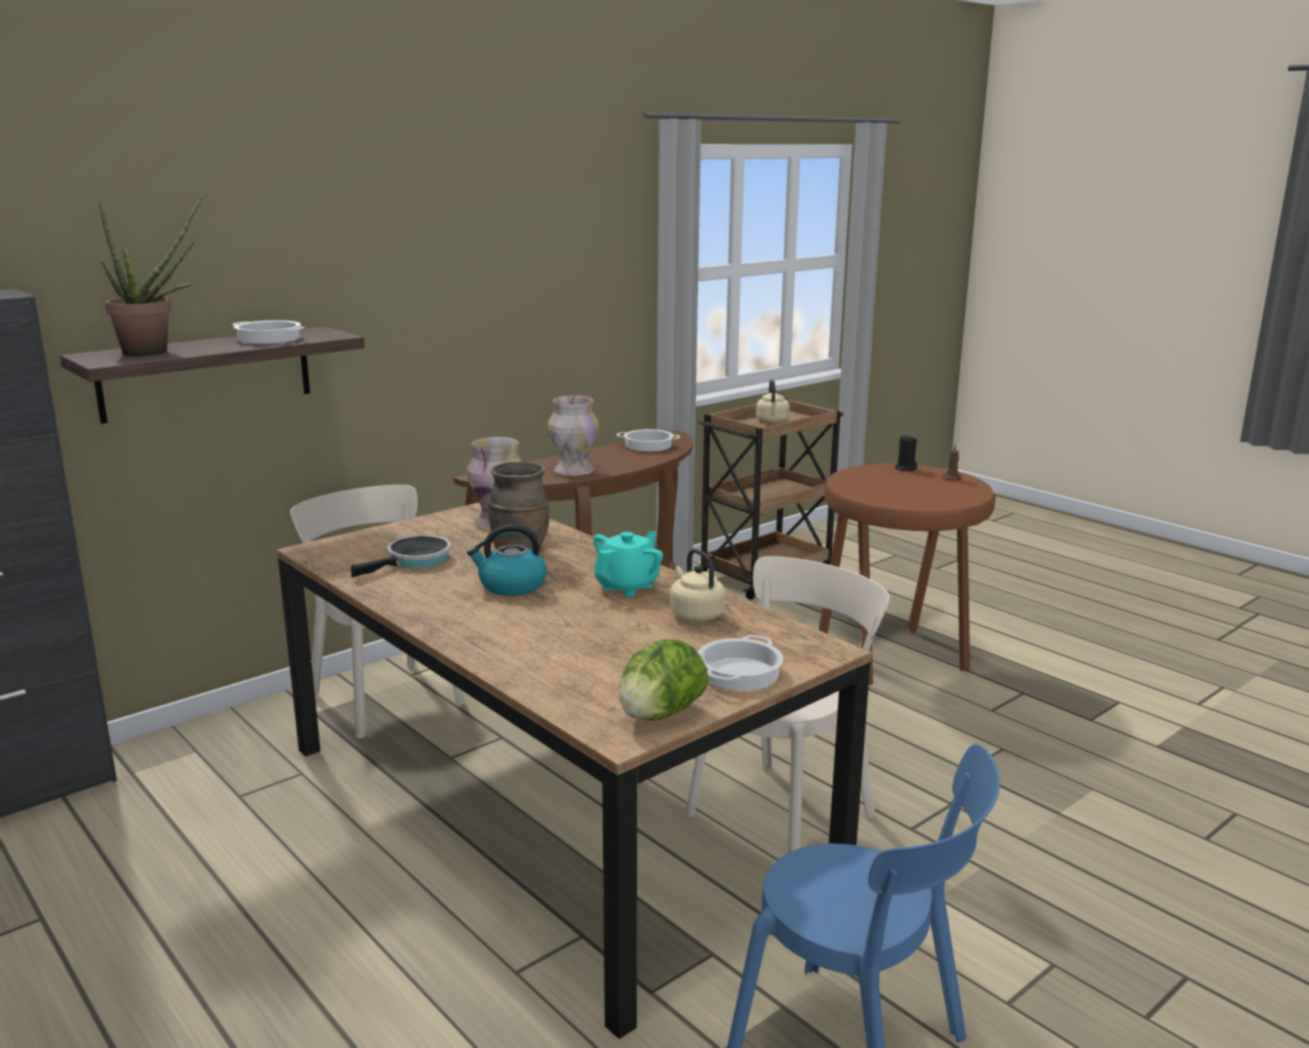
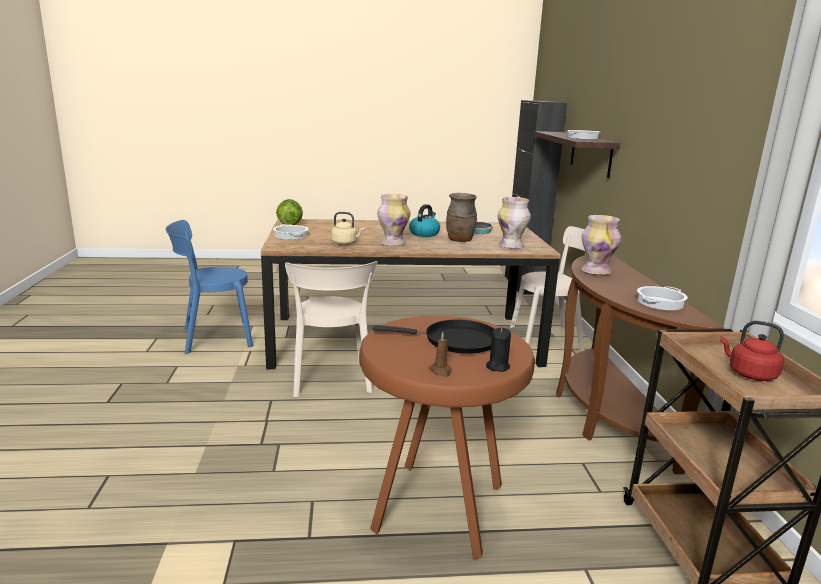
camera: 125 degrees right, 0 degrees up
(156, 352) = (562, 133): potted plant -> none
(627, 586) = (392, 243): turquoise teapot -> vase
(772, 421) = (749, 374): beige kettle -> red kettle
(893, 485) = (455, 341): none -> black frying pan

